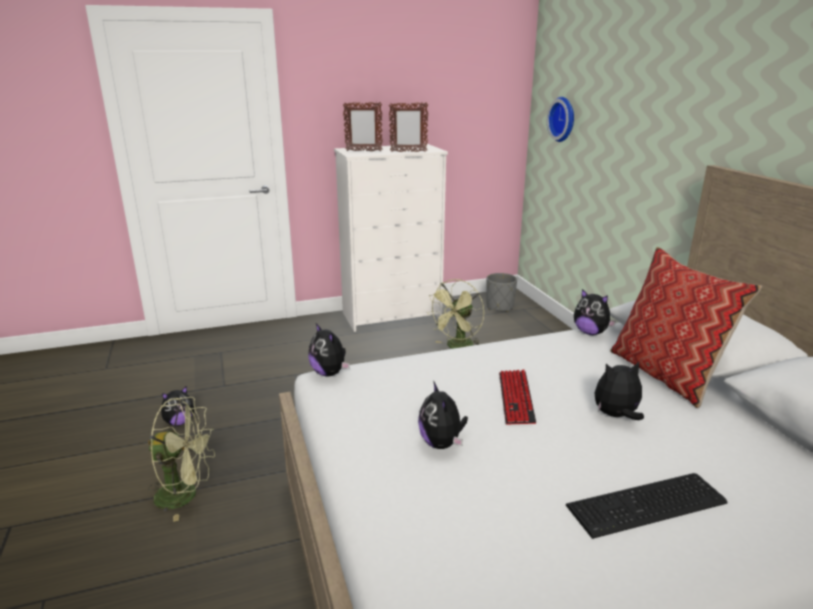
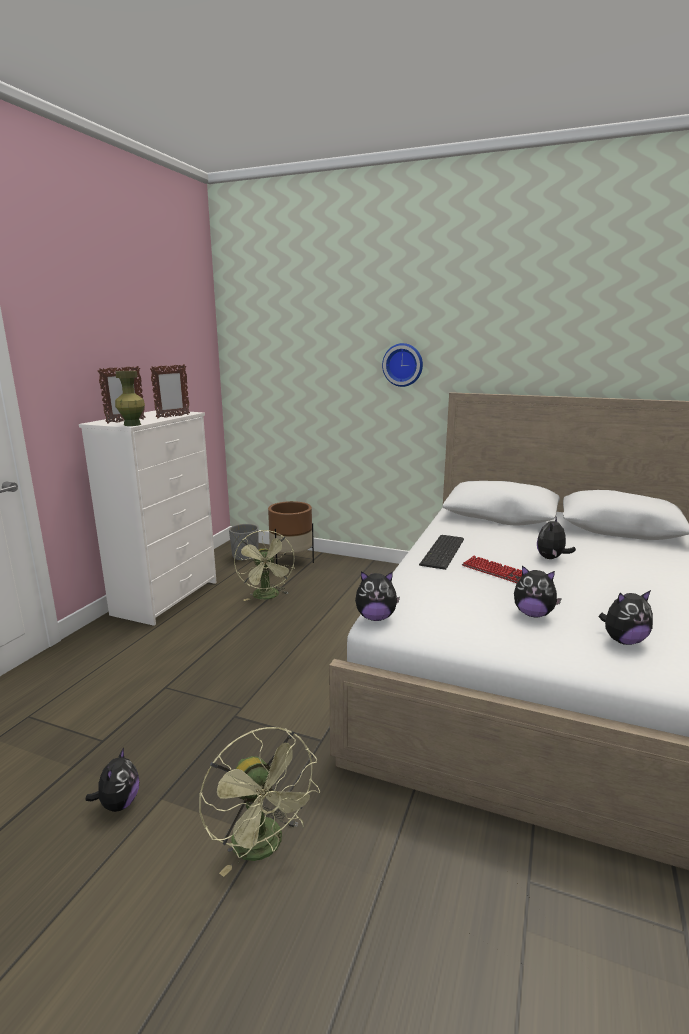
camera: 50 degrees left, 5 degrees down
(185, 495) = (264, 847): green fan -> green fan turned 105 degrees clockwise
(356, 154) = (132, 424): none -> green vase
(529, 327) = (291, 562): none -> brown planter
(563, 119) = (272, 375): wall clock -> wall clock (403, 365)
(590, 332) = (443, 525): plush toy -> plush toy (623, 640)
(650, 506) = (648, 586): keyboard -> keyboard (444, 551)
(666, 374) = (519, 530): pillow -> none

